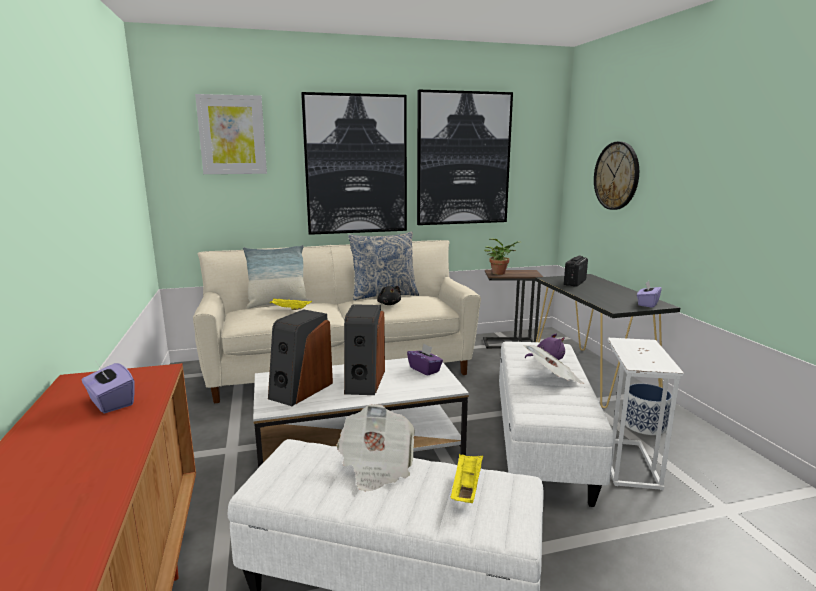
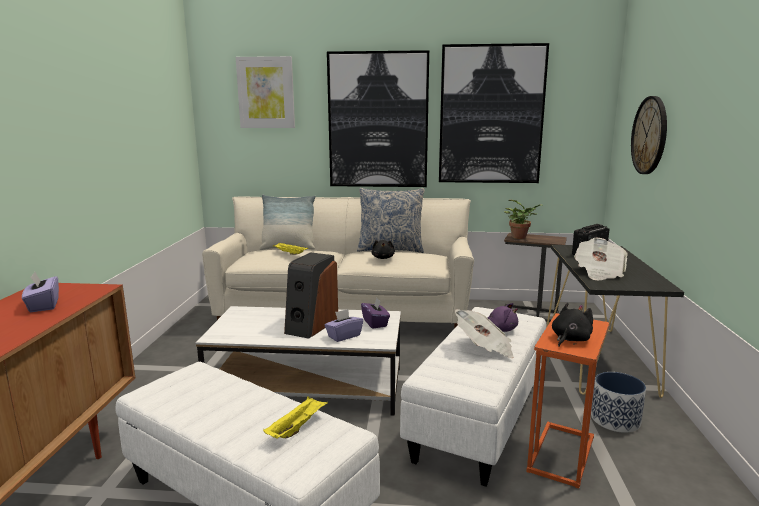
camera: 20 degrees right, 0 degrees up
(300, 390) = (252, 325): speaker -> none
(376, 466) = (243, 395): newspaper -> newspaper (599, 273)
(629, 464) = (562, 454): white side table -> orange side table
(645, 358) = (570, 339): none -> black plush toy
(647, 304) = (646, 284): purple tissue box -> purple tissue box (344, 336)

